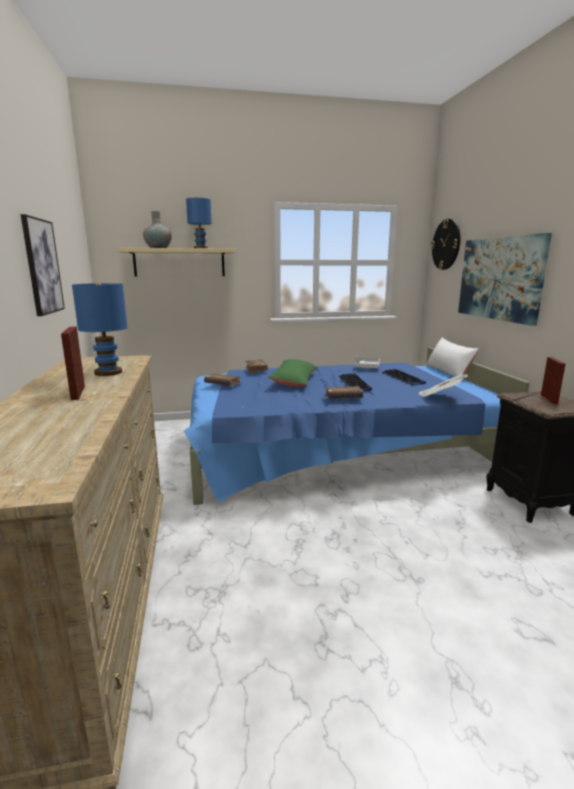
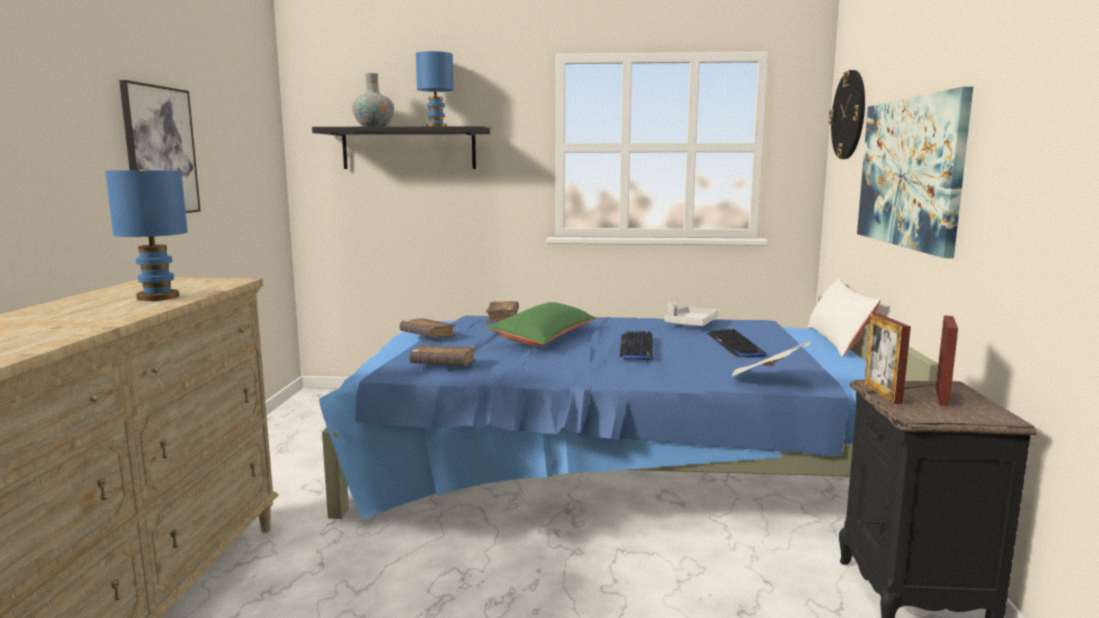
camera: 15 degrees right, 5 degrees down
(78, 393) = (69, 319): picture frame -> picture frame (882, 394)
(179, 262) = (409, 148): beige shelf -> black shelf
(343, 398) = (589, 368): brown book -> brown book (443, 364)

